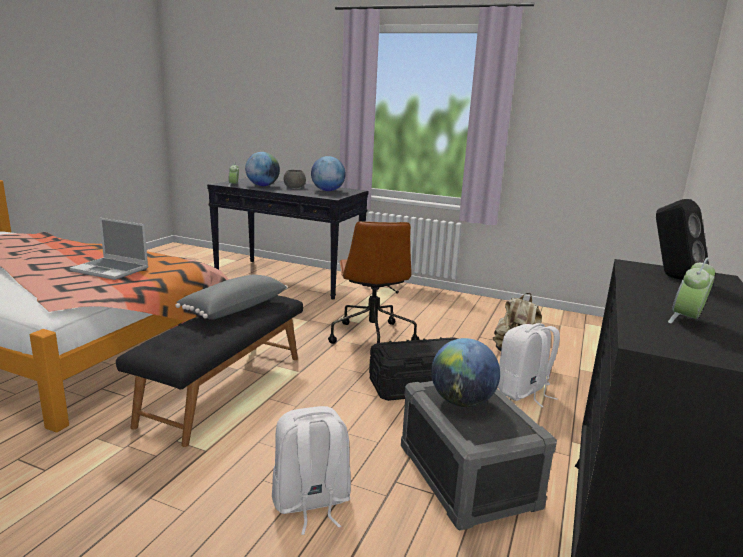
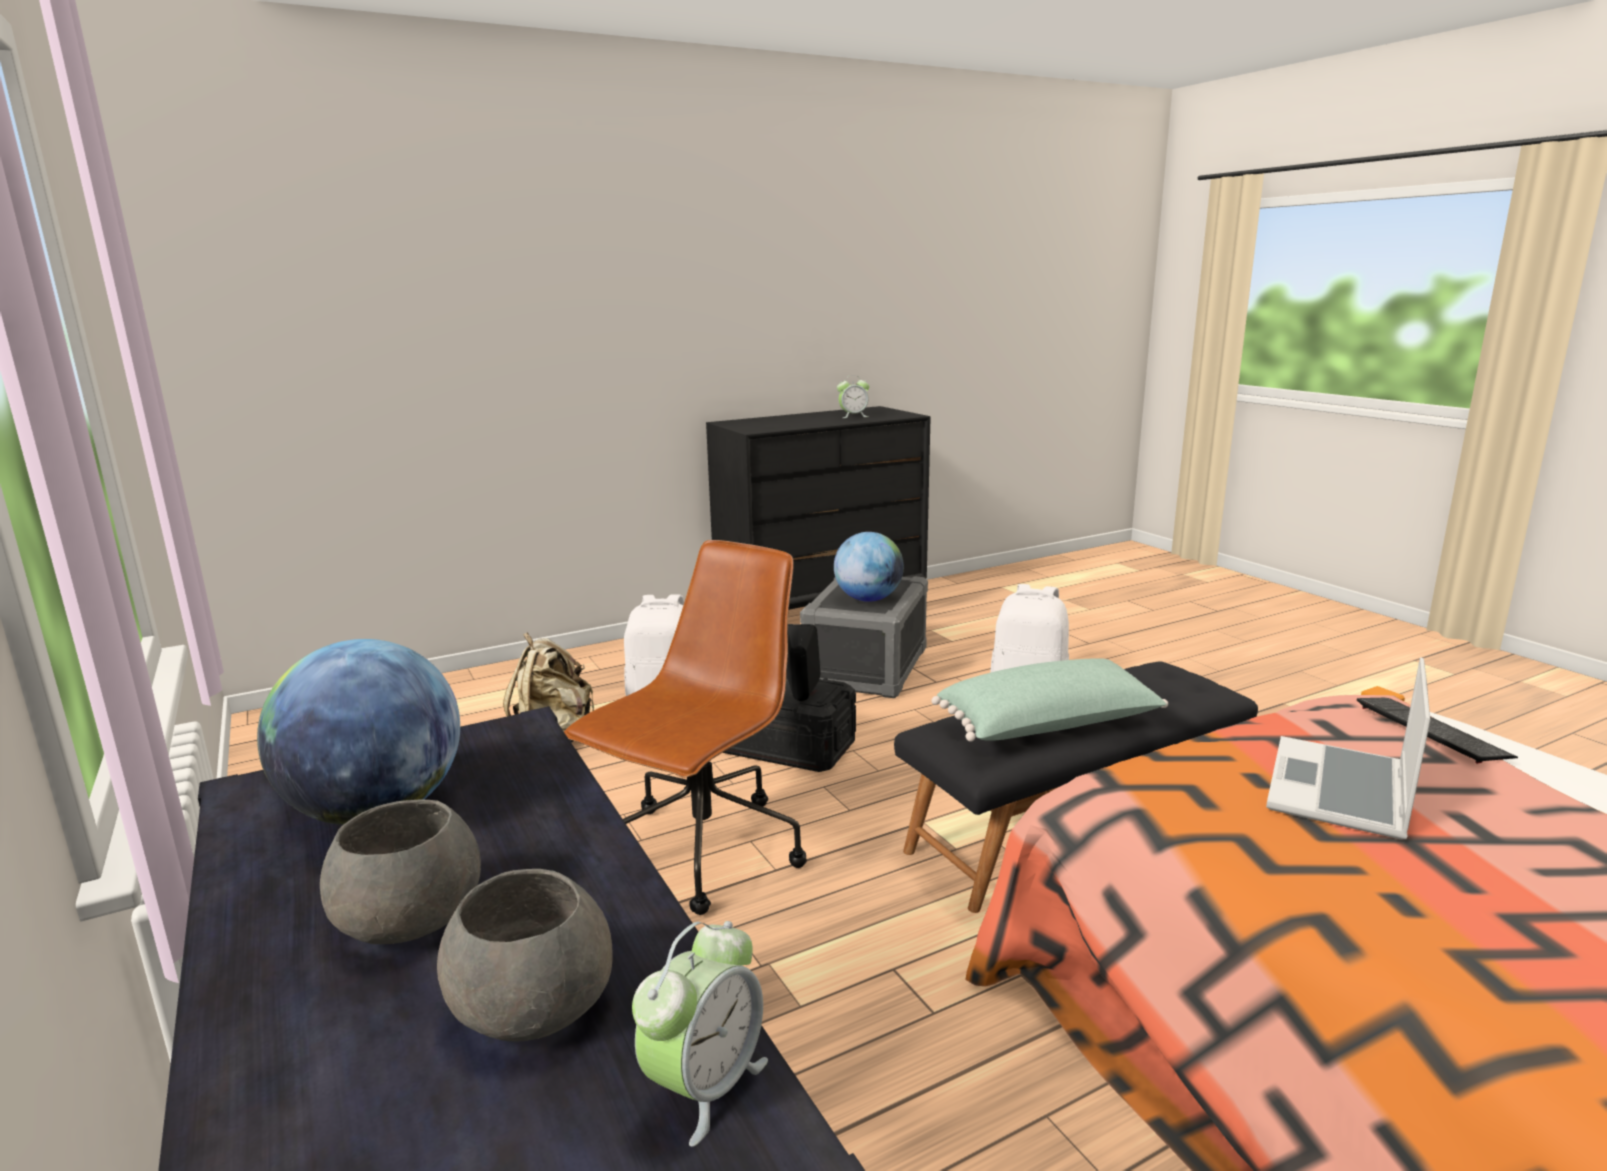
camera: 140 degrees left, 0 degrees up
(50, 292) = (1431, 731): none -> keyboard
(111, 270) = (1340, 792): laptop -> laptop turned 120 degrees counterclockwise
(234, 308) = (1048, 728): grey pillow -> green pillow
(263, 186) = (536, 1006): globe -> grey bowl
(671, 277) = (762, 425): black speaker -> black speaker (801, 700)

